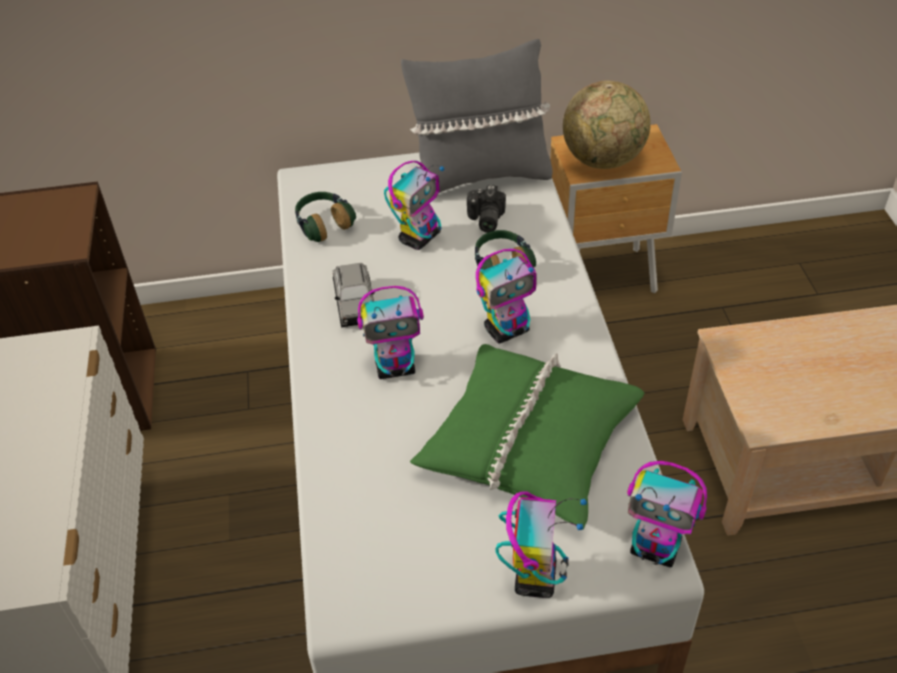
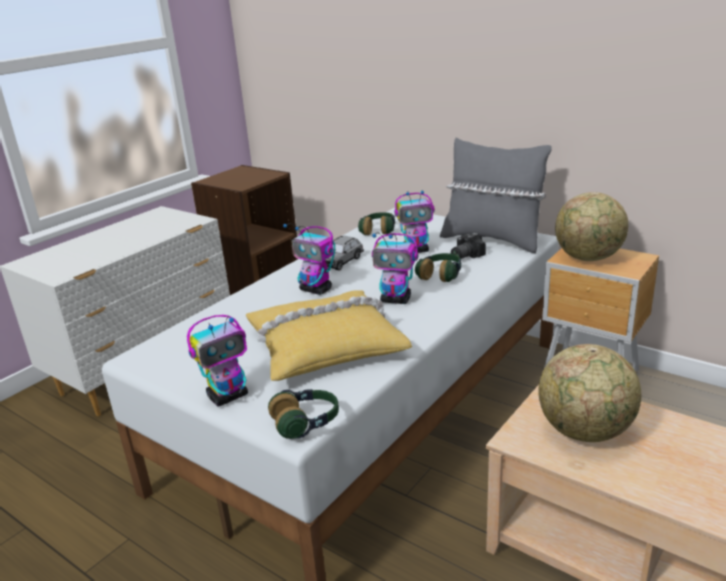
camera: 45 degrees right, 20 degrees down
(529, 442) = (325, 345): green pillow -> yellow pillow
(656, 548) = (306, 423): toy robot -> headphones
(799, 379) = (585, 431): none -> globe

